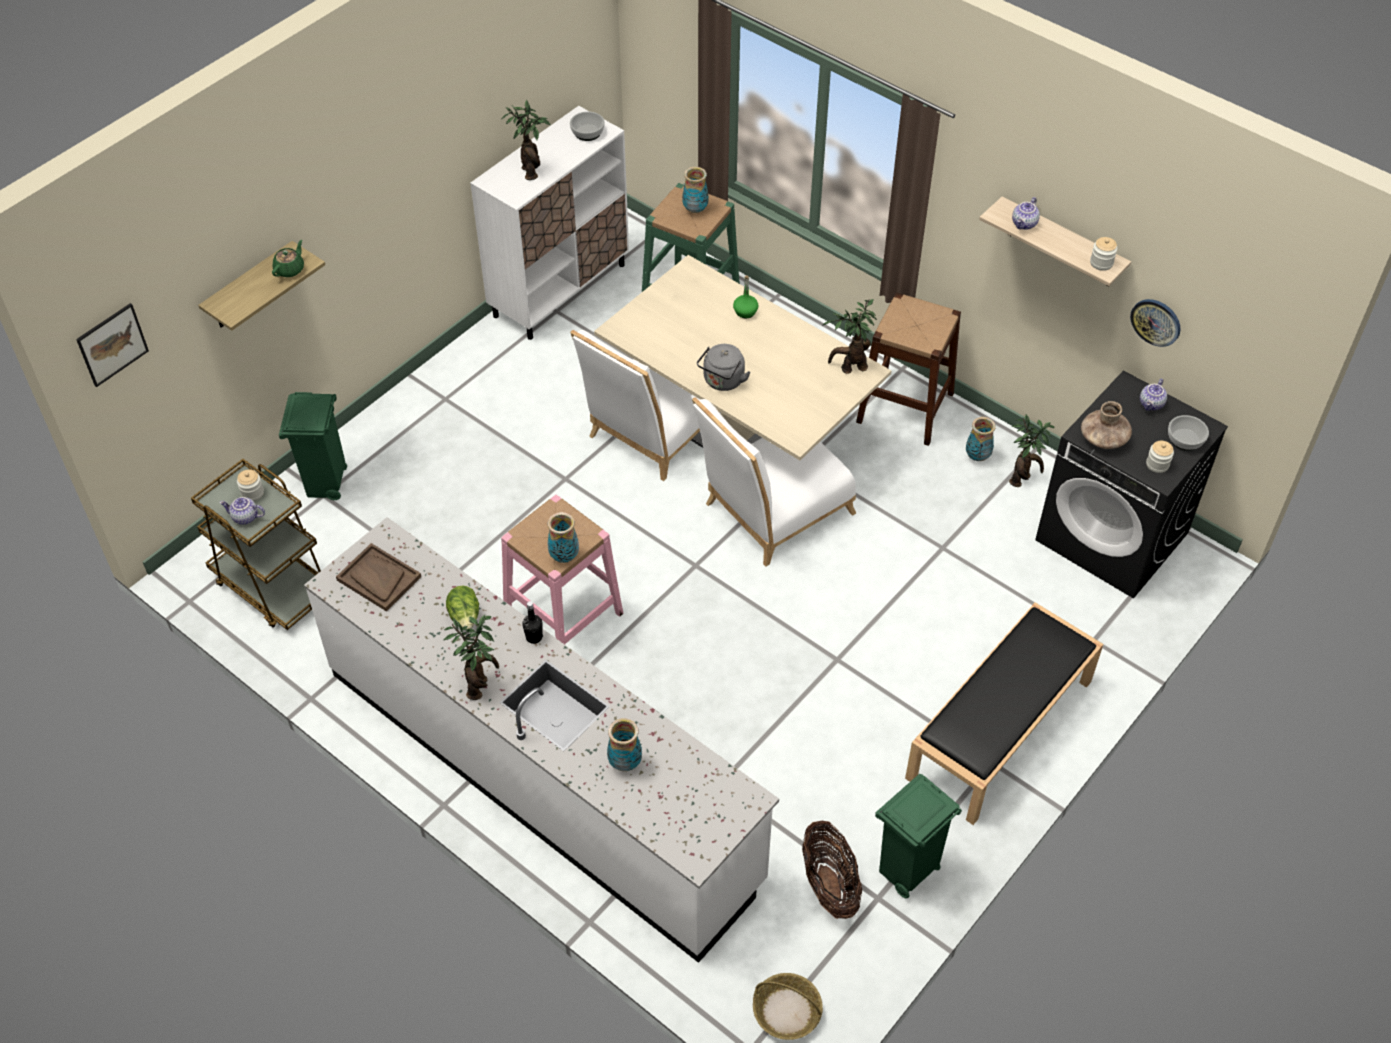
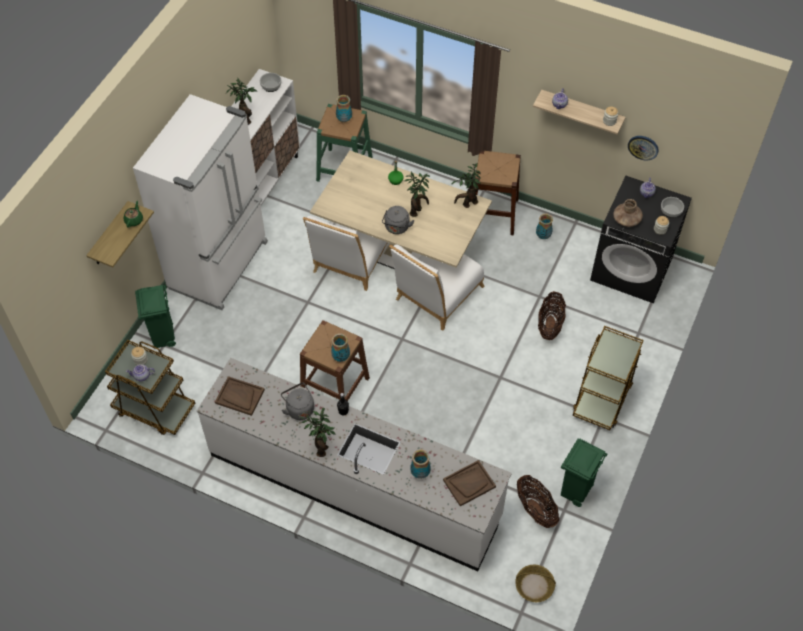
camera: 15 degrees left, 5 degrees up
(112, 344) = (47, 294): picture -> none
(451, 398) = (220, 265): none -> white fridge
(465, 617) = (299, 408): lettuce -> grey kettle
(563, 615) = (334, 387): pink stool -> brown stool
(701, 799) = (469, 483): none -> brown tray
(946, 596) = (550, 325): none -> basket
(1000, 730) = (602, 398): black bench -> brown cart
(1023, 478) = (572, 244): potted plant -> potted plant (417, 210)

